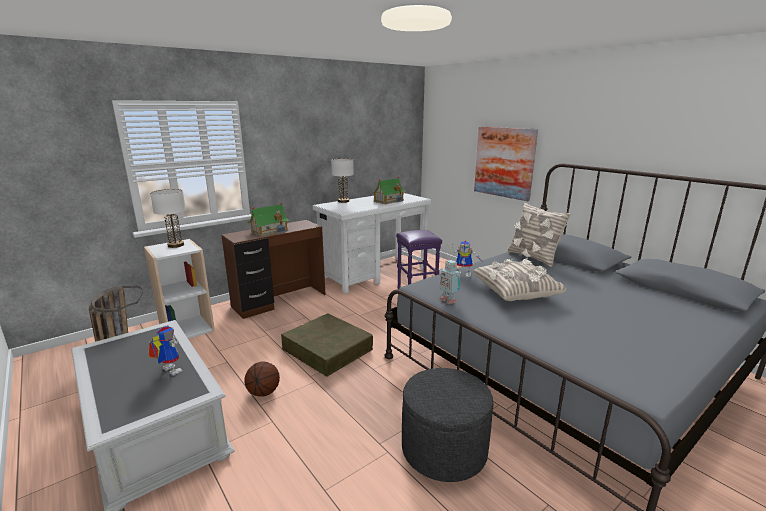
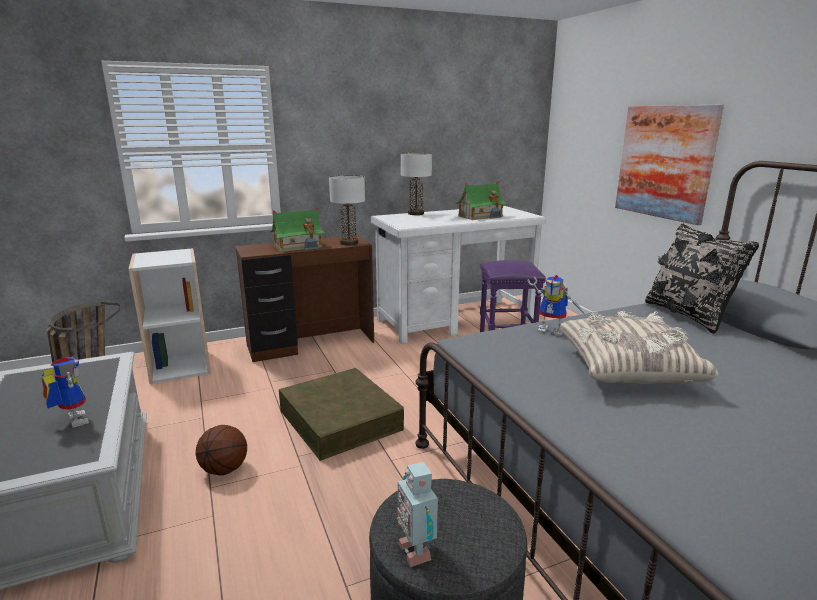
camera: 15 degrees right, 0 degrees up
(176, 245) = (169, 254): table lamp -> table lamp (349, 243)
(448, 300) = (503, 368): toy robot -> toy robot (416, 550)
(533, 258) = (686, 316): beige pillow -> black pillow

